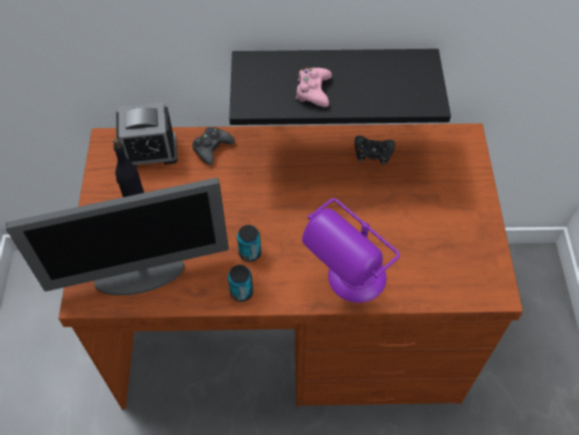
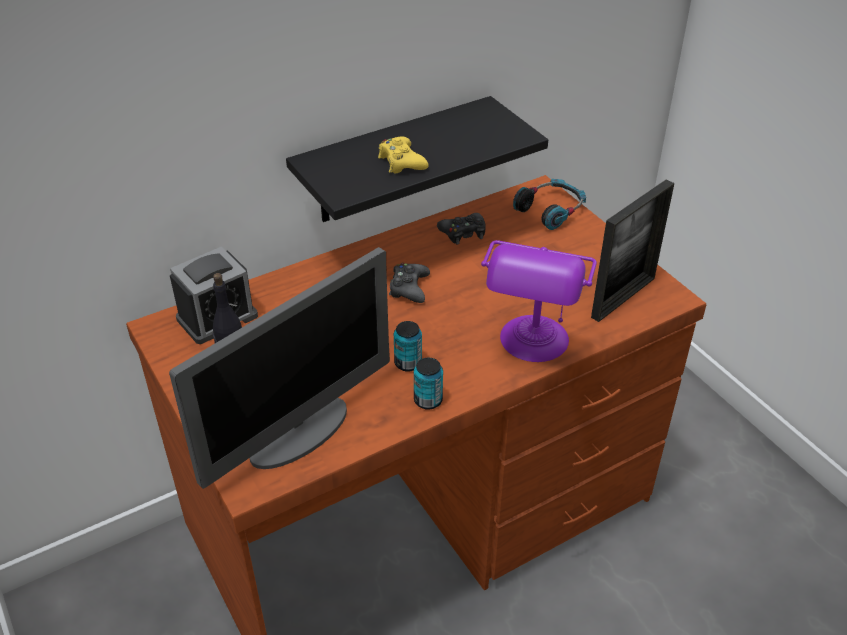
camera: 30 degrees left, 15 degrees down
(212, 148) = (289, 289): black game controller -> black game controller (409, 288)
(313, 91) = (401, 162): pink game controller -> yellow game controller
(456, 273) = (623, 297): none -> picture frame
(460, 161) = (550, 210): none -> headphones

